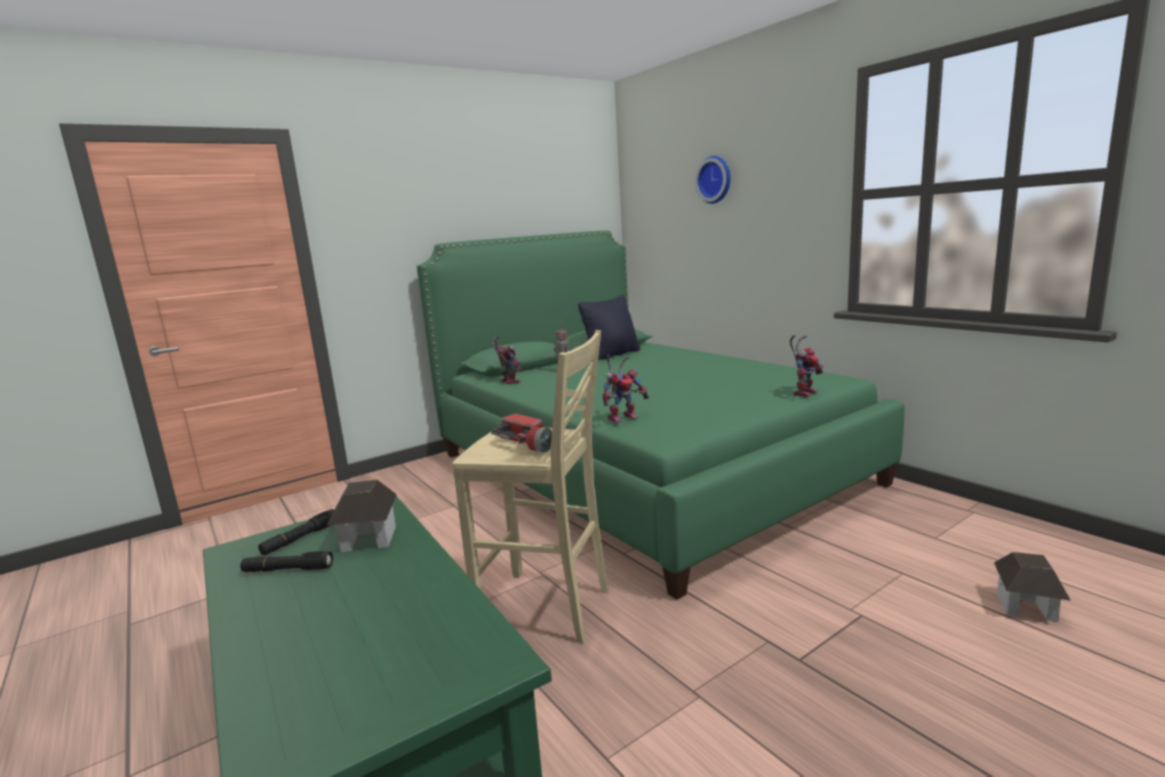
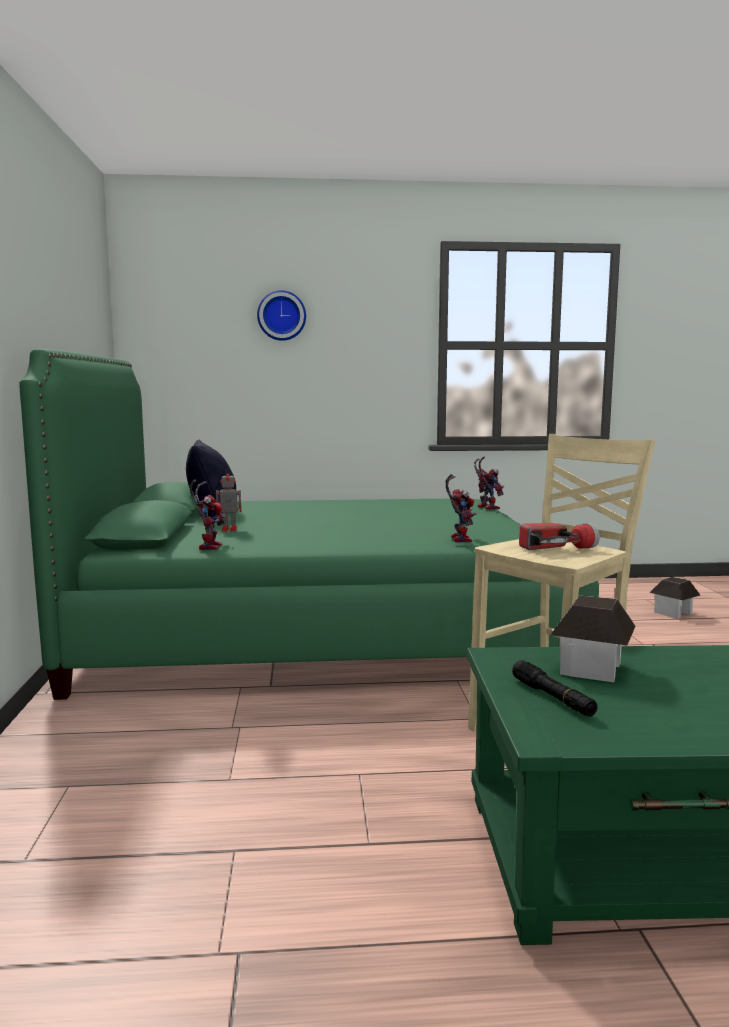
camera: 60 degrees left, 5 degrees down
(288, 570) = (641, 708): black flashlight -> none
(507, 382) = (208, 546): toy robot -> toy robot turned 90 degrees clockwise

